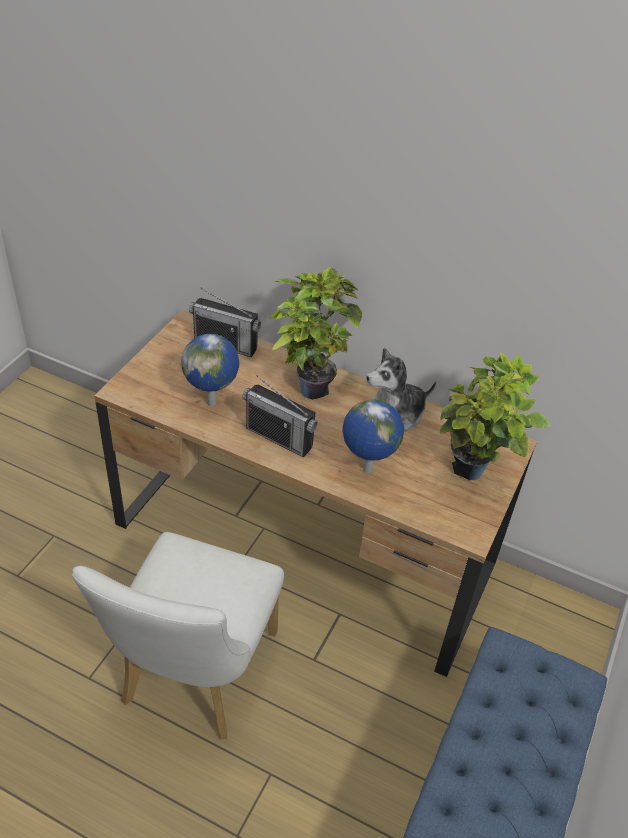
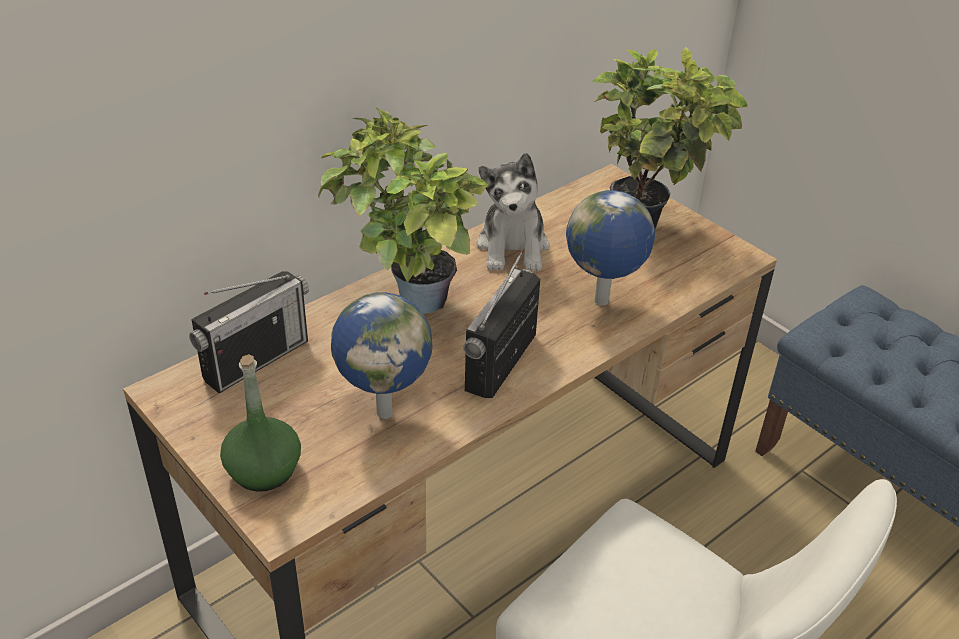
camera: 65 degrees left, 5 degrees down
(149, 374) = (263, 470): none -> green bottle
(279, 437) = (501, 362): radio -> radio turned 150 degrees clockwise

